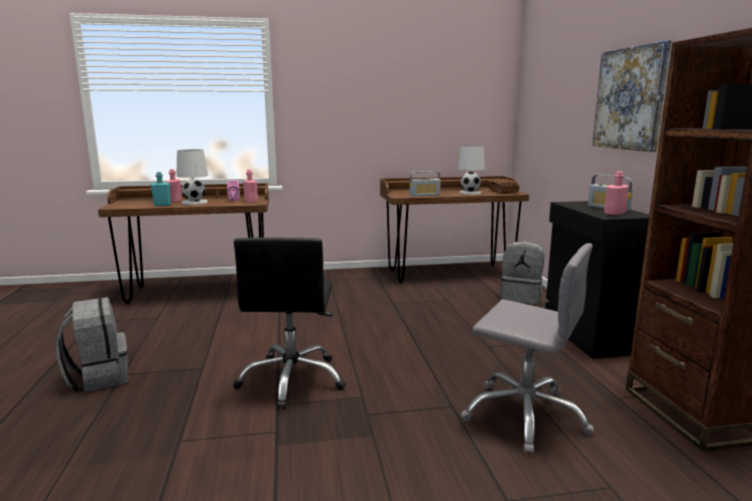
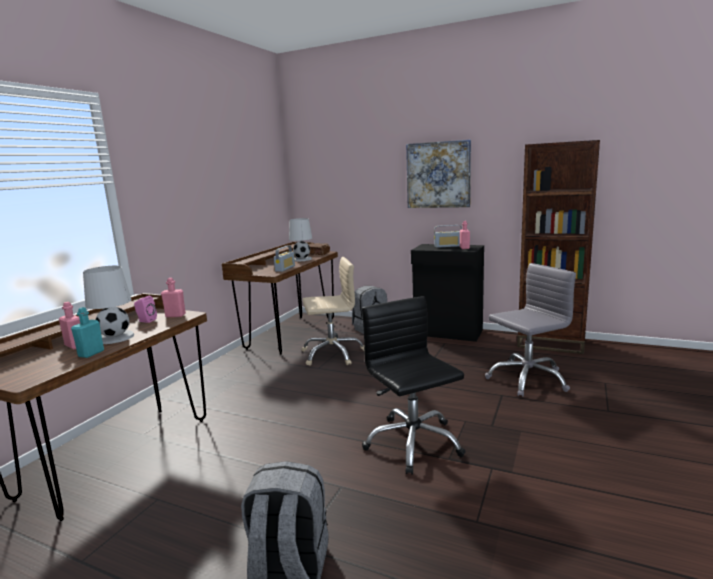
camera: 55 degrees left, 0 degrees up
(292, 380) = (413, 443): black office chair -> black office chair turned 150 degrees counterclockwise
(431, 300) = (332, 354): none -> beige office chair

